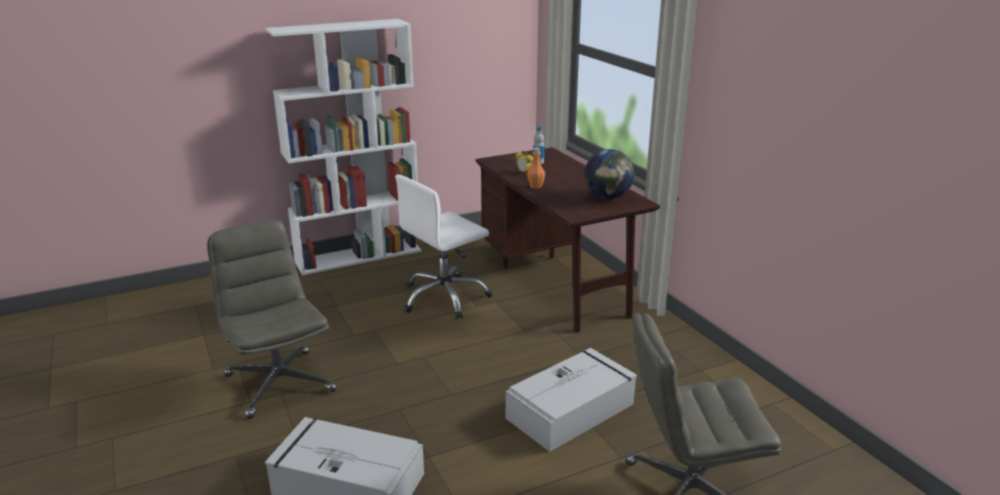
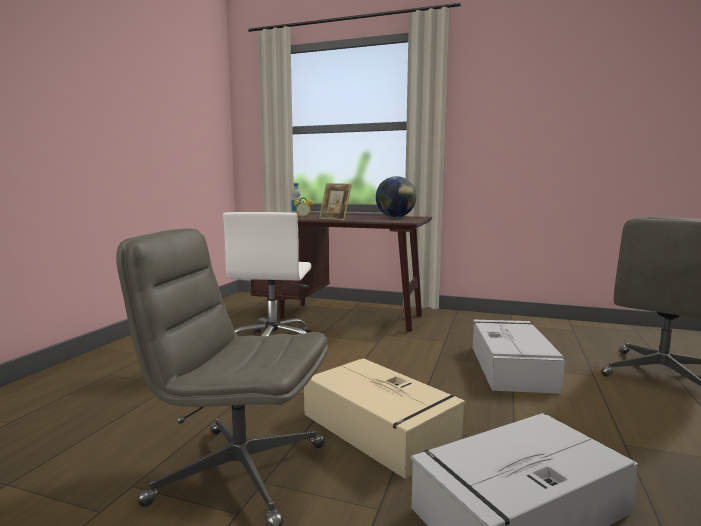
camera: 45 degrees left, 15 degrees down
(359, 256) = (123, 347): white bookcase -> none
(380, 400) = (380, 429): none -> beige storage box
(535, 186) = (335, 219): orange bottle -> picture frame

